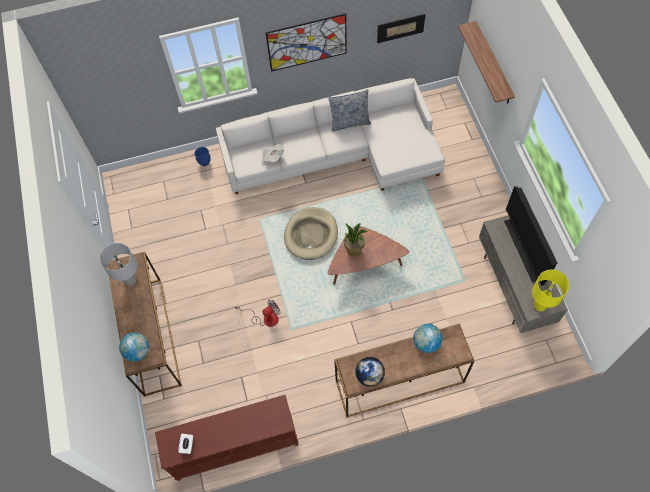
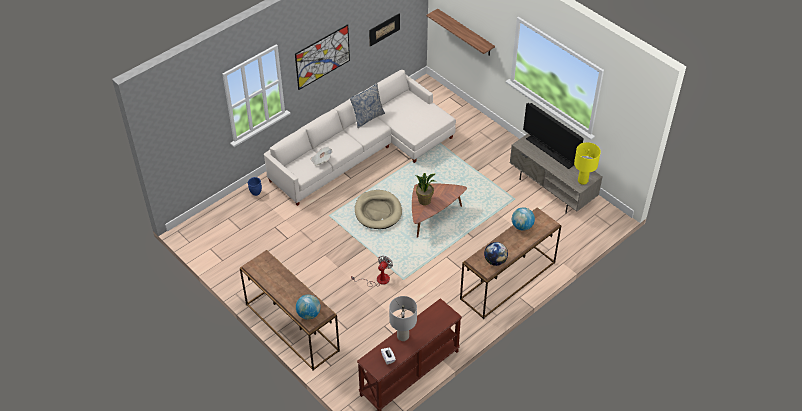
camera: 30 degrees left, 15 degrees down
(130, 280) = (270, 271): grey table lamp -> grey table lamp (403, 336)

